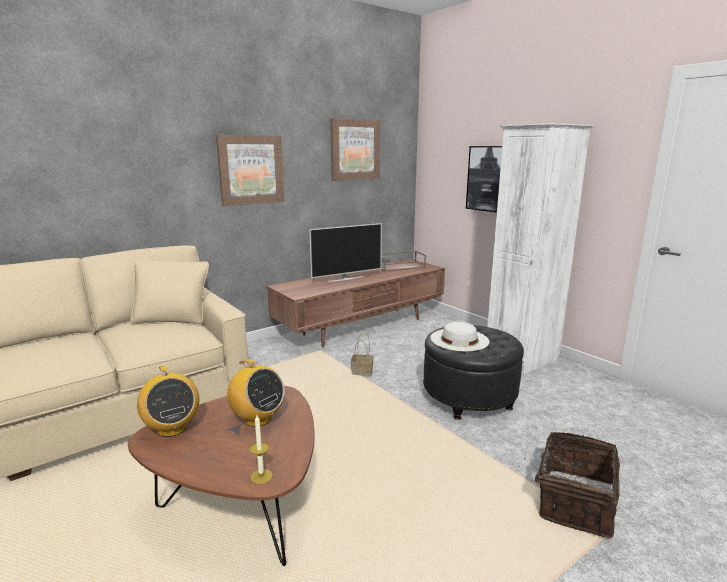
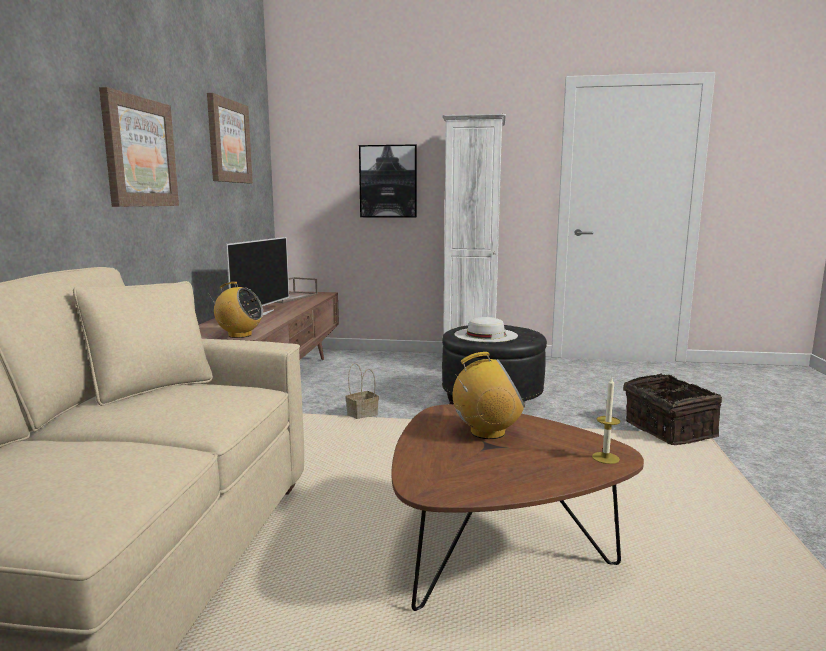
camera: 45 degrees left, 5 degrees down
(172, 428) = (432, 473): radio -> radio (239, 335)

